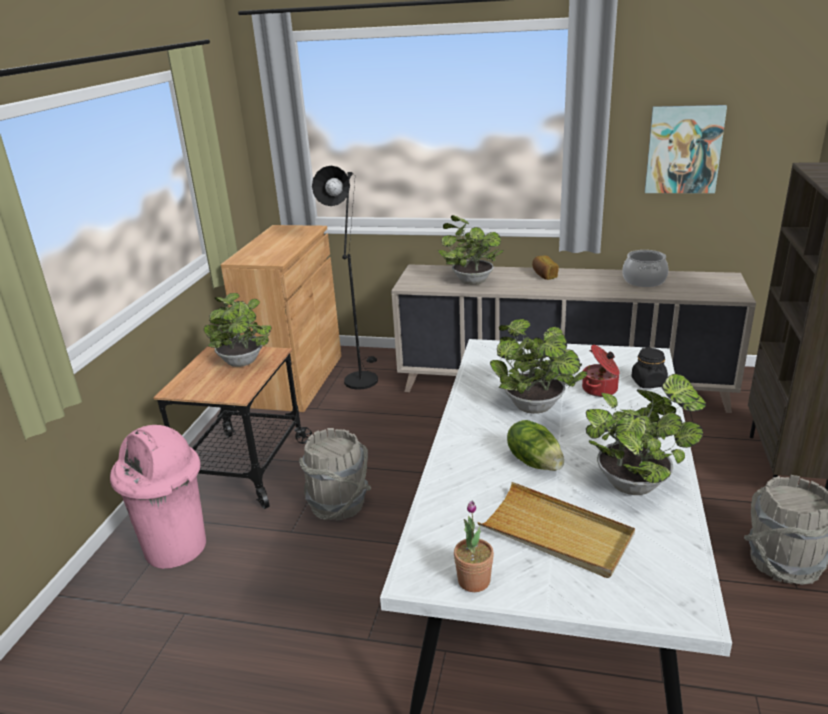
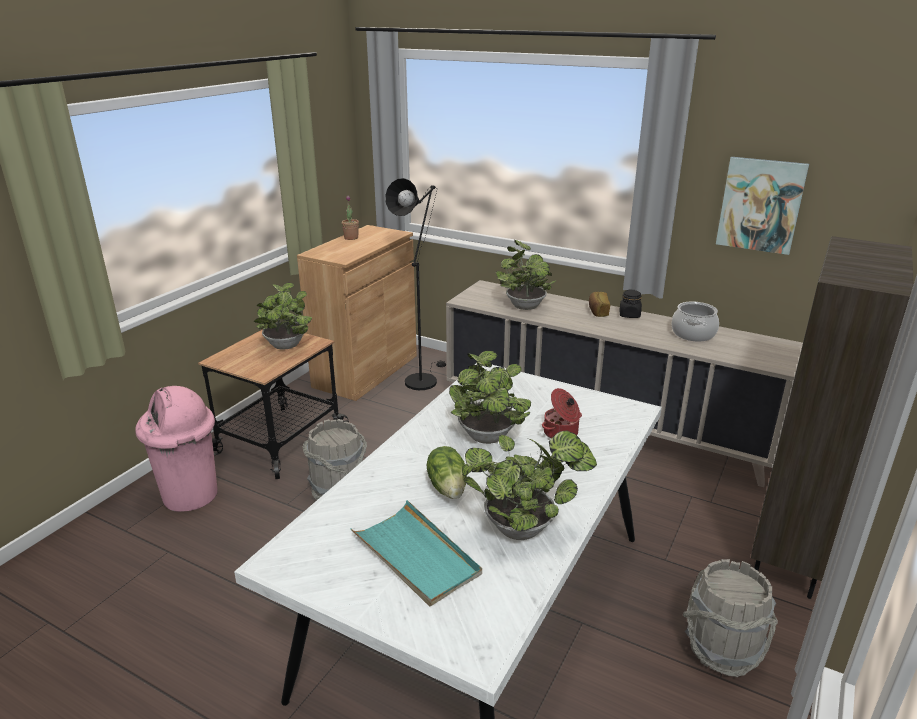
camera: 15 degrees right, 0 degrees up
(474, 581) = (317, 578): potted plant -> potted plant (351, 238)
(556, 533) = (416, 556): beige tray -> turquoise tray
(648, 382) = (612, 436): black jar -> black jar (629, 315)

